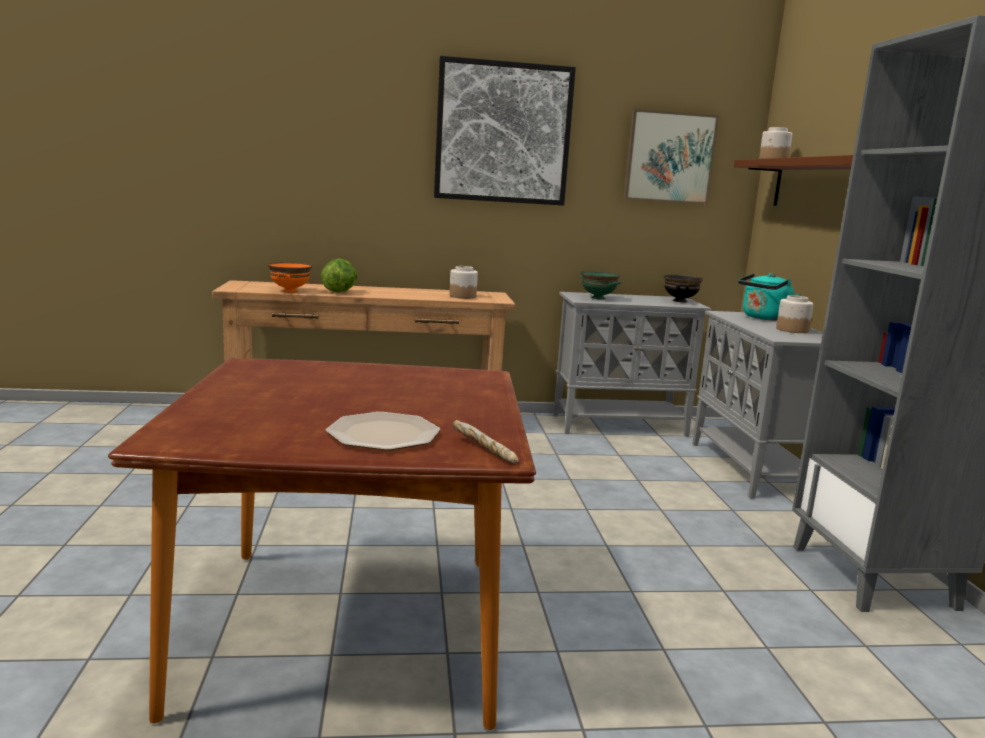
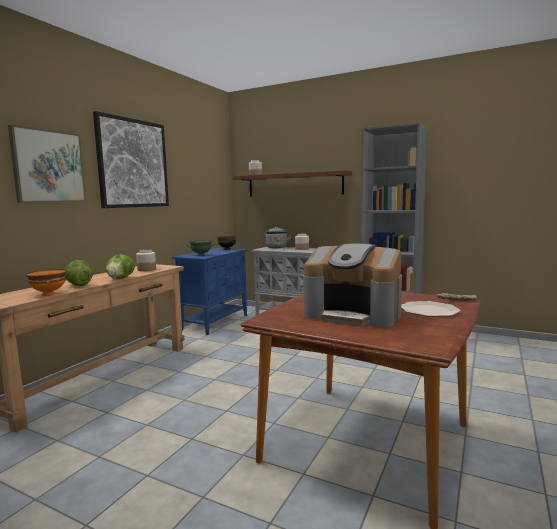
camera: 55 degrees left, 5 degrees down
(312, 395) = (353, 314): none -> coffee machine
(394, 296) = (120, 278): none -> lettuce
(620, 425) = (215, 322): grey cabinet -> blue cabinet
(669, 157) = (203, 176): picture -> picture (48, 166)
(764, 318) = (276, 247): turquoise kettle -> grey kettle

